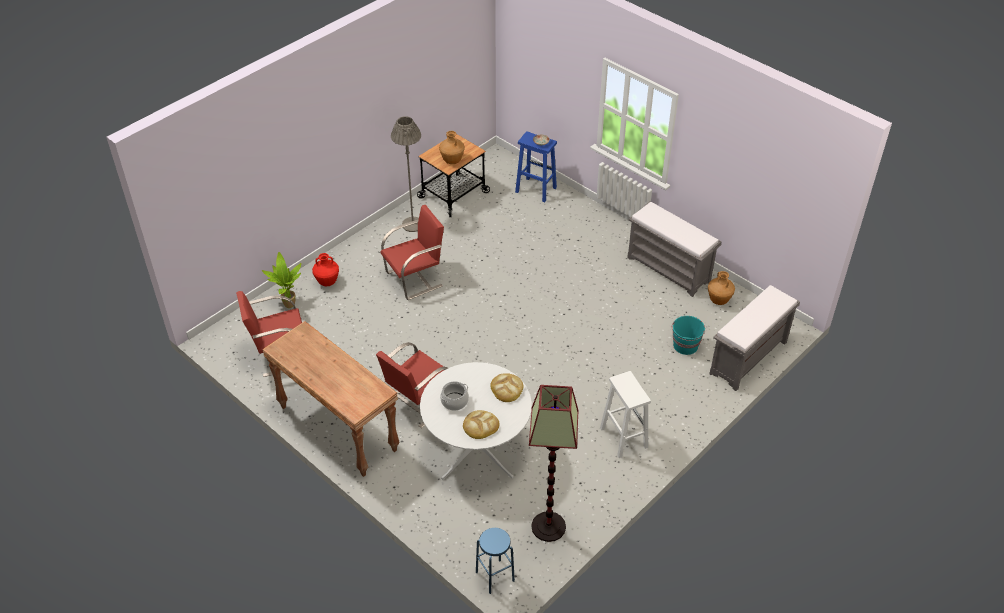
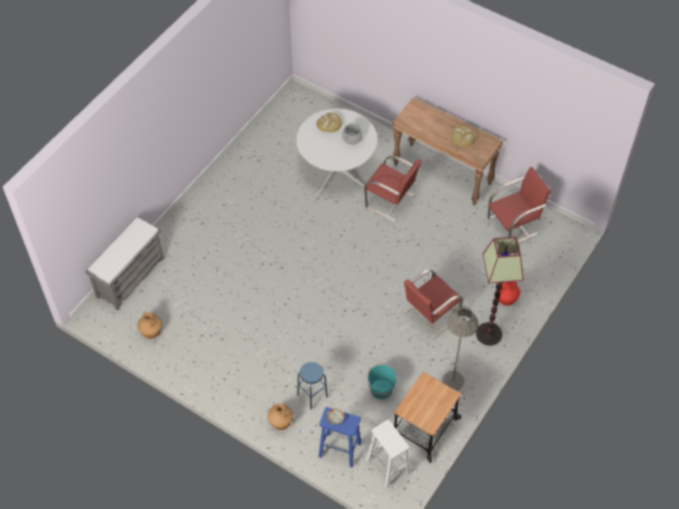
camera: 170 degrees right, 10 degrees up
(287, 305) = (529, 272): potted plant -> none
(417, 402) = (391, 202): red chair -> red chair turned 90 degrees clockwise
(452, 161) = (424, 391): brown vase -> brown vase (281, 423)
(495, 576) = (306, 97): blue stool -> blue stool (312, 395)
(507, 388) = (316, 152): bread -> bread (463, 137)
(548, 527) = (277, 130): floor lamp -> floor lamp (489, 334)
(623, 437) = (231, 197): white stool -> white stool (388, 467)
(669, 269) = (196, 362): grey bench -> none
(685, 346) = (183, 281): turquoise bucket -> turquoise bucket (381, 388)

